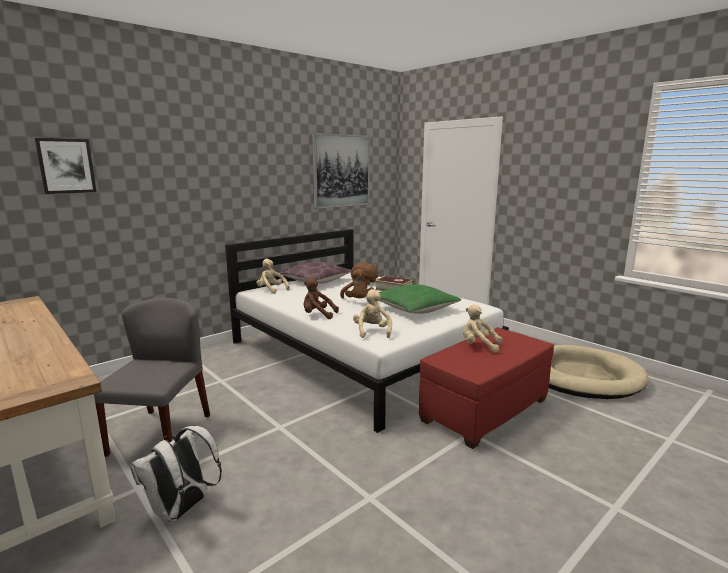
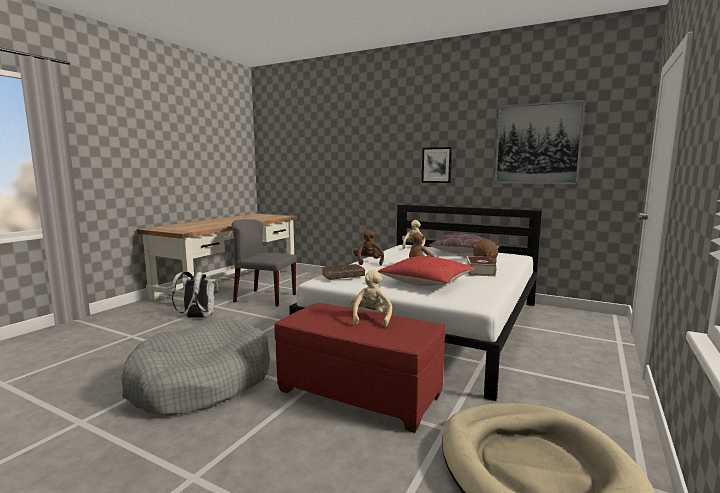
camera: 70 degrees right, 5 degrees down
(66, 166) = (317, 144): picture -> picture (436, 165)
(160, 433) = (264, 298): grey chair -> grey chair turned 150 degrees counterclockwise
(372, 331) = (343, 276): beige plush toy -> brown book
(415, 309) = (426, 282): green pillow -> red pillow
(438, 503) = (201, 382): none -> grey dog bed

